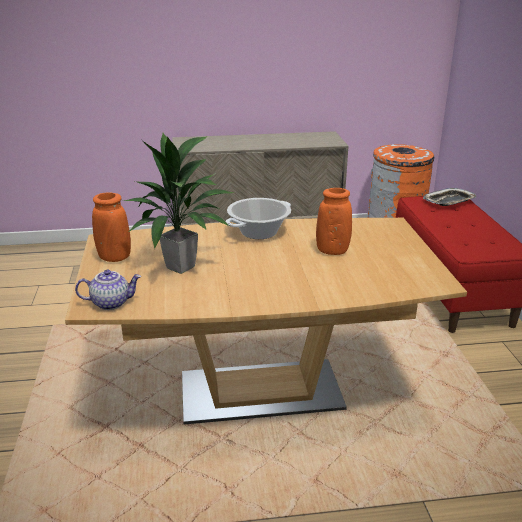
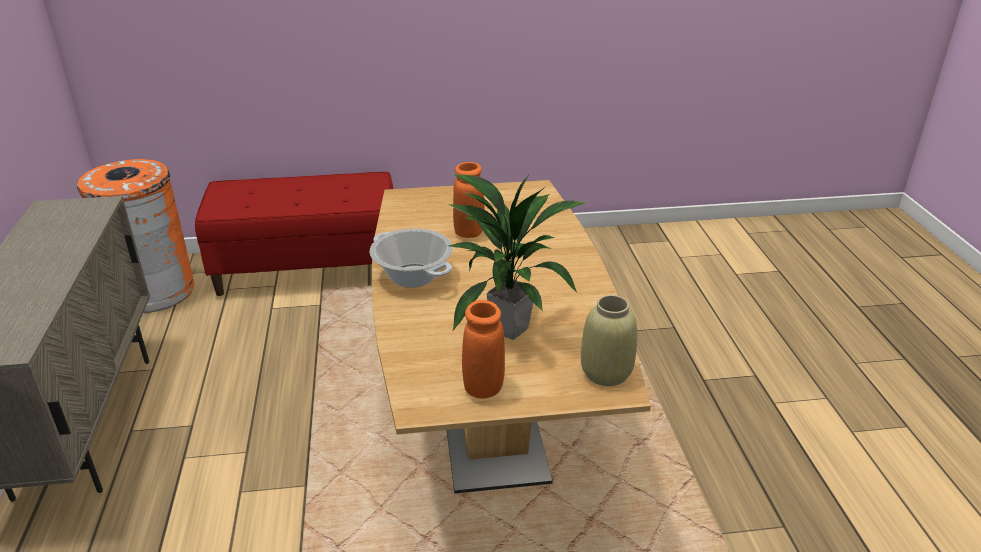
camera: 90 degrees left, 5 degrees up
(111, 303) = (605, 373): teapot -> beige vase
(449, 201) = (228, 191): tray -> none

